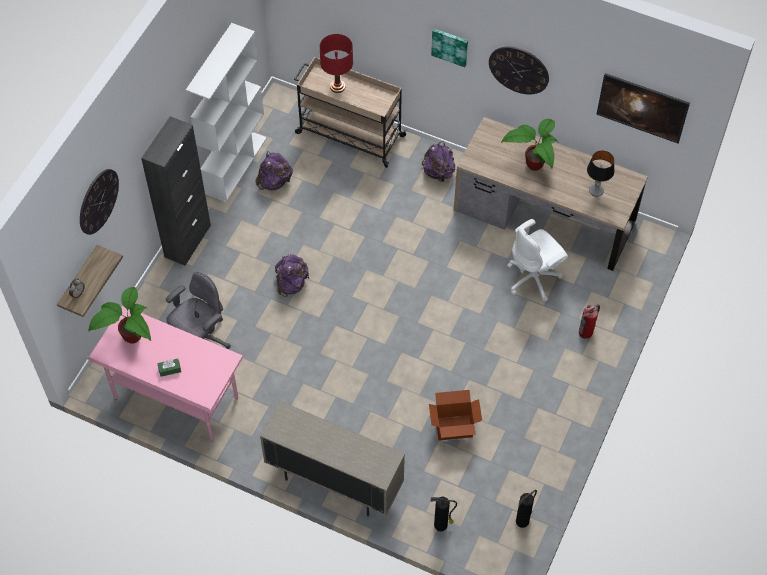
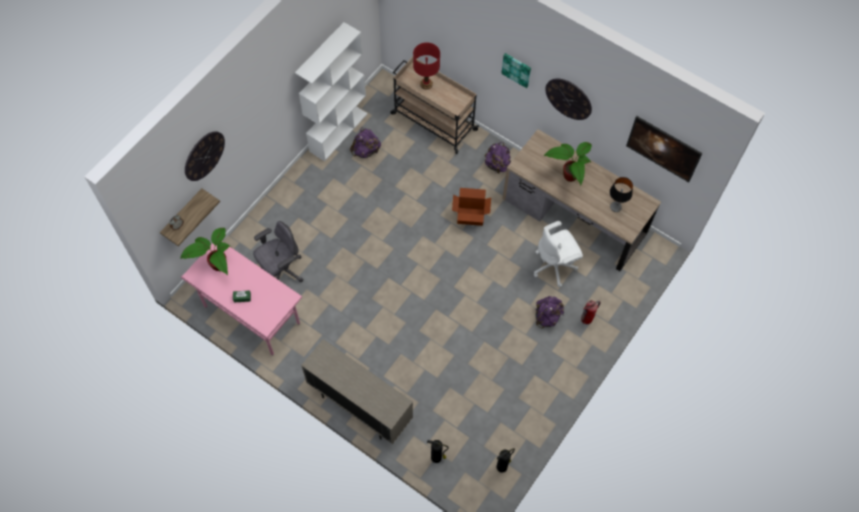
camera: 10 degrees right, 5 degrees up
(187, 241) = (288, 188): black cabinet -> none
(291, 284) = (361, 237): purple backpack -> purple backpack (547, 317)
(454, 428) = (464, 379): cardboard box -> cardboard box (470, 217)

